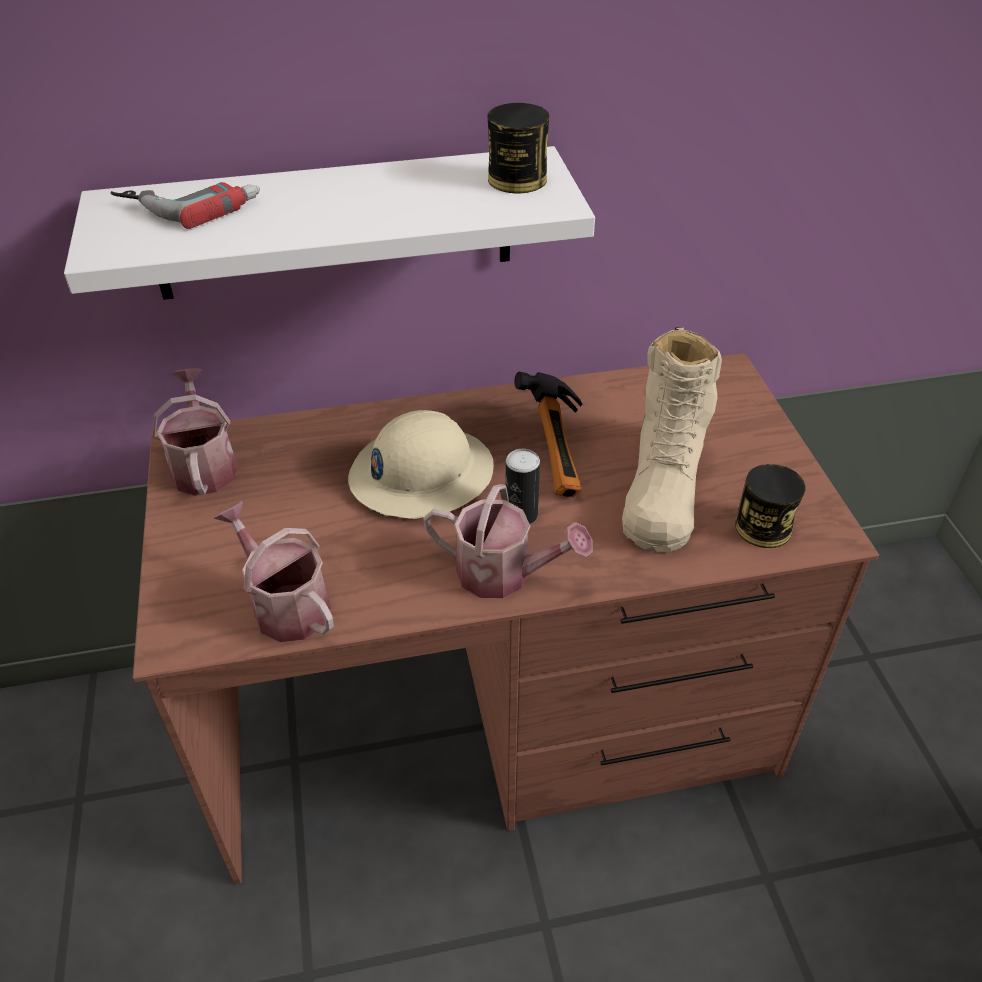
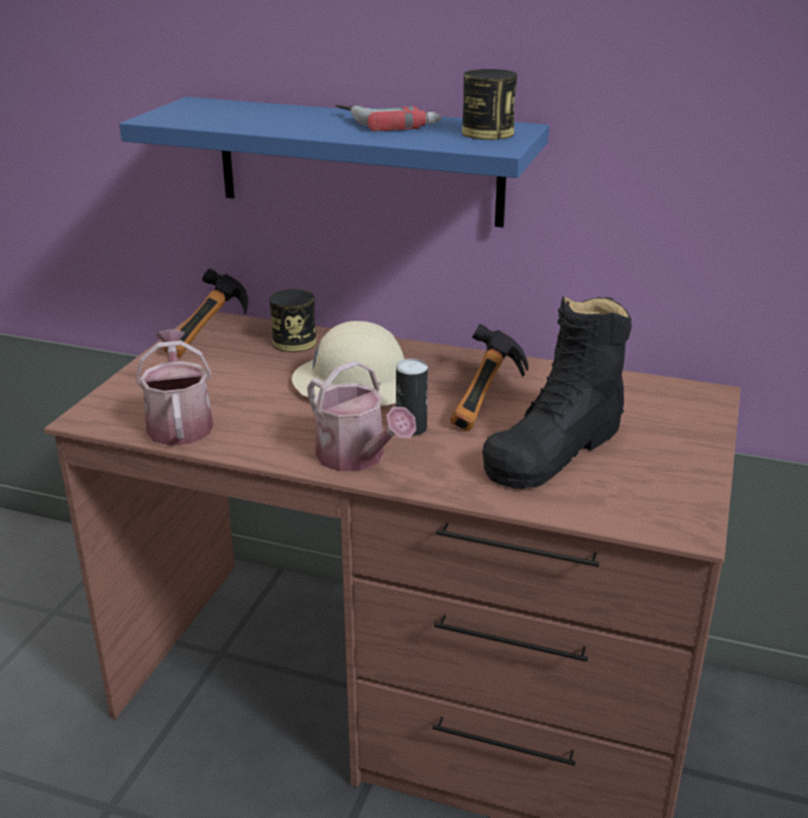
camera: 30 degrees right, 15 degrees down
(189, 202) = (240, 109): power drill -> power drill (388, 121)
(204, 465) = (211, 335): watering can -> hammer
(333, 224) = (358, 161): white shelf -> blue shelf
(663, 487) = (555, 449): beige boot -> black boot
(763, 527) = (621, 502): can -> can (294, 342)

